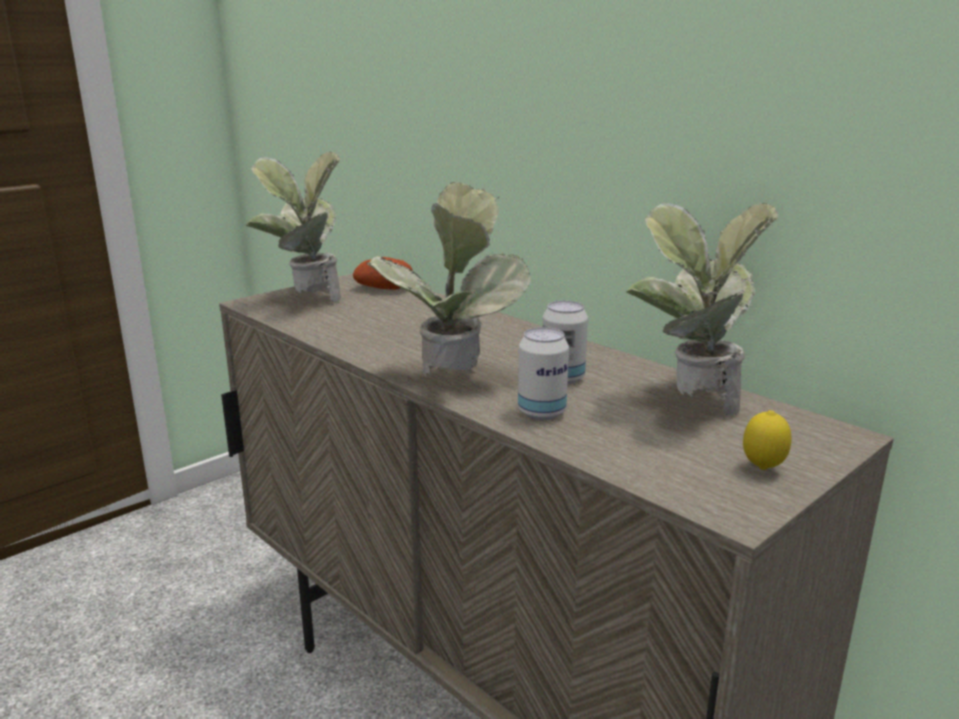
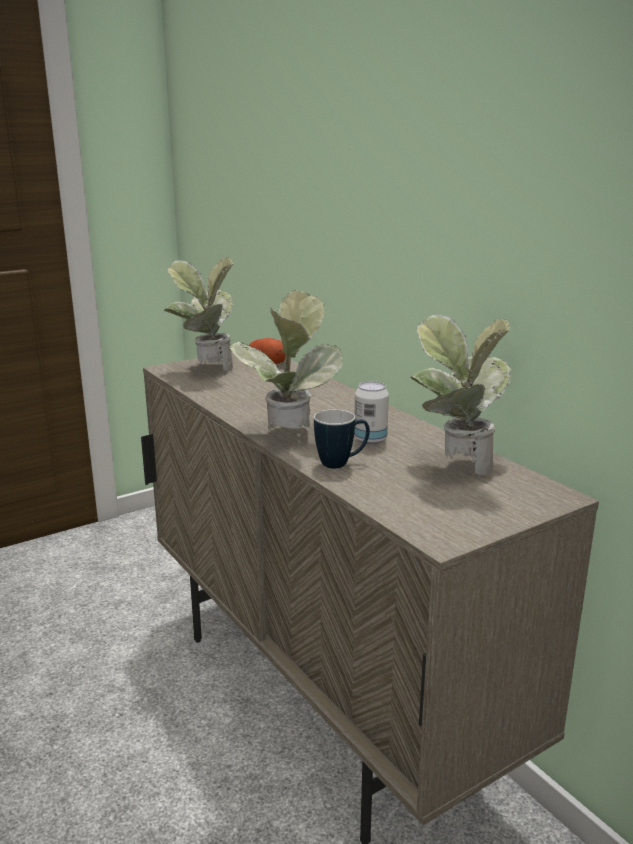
camera: 10 degrees right, 0 degrees up
(541, 413) = (341, 463): can -> mug
(762, 469) = (480, 514): lemon -> none

